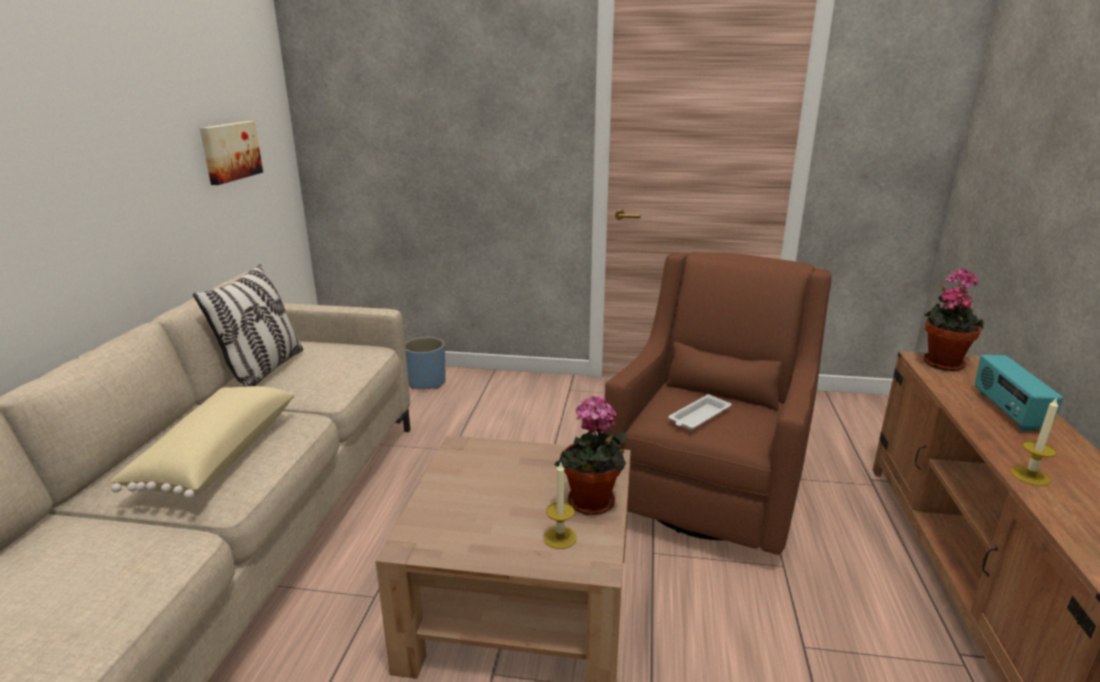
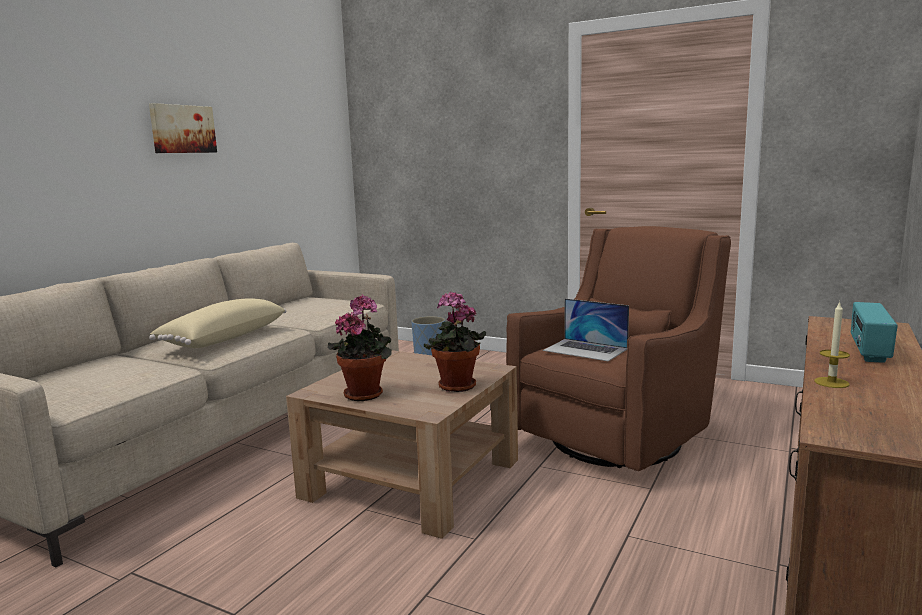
camera: 20 degrees right, 10 degrees down
(230, 151) = (295, 161): picture -> picture (182, 129)
(264, 371) = (284, 307): pillow -> none
(560, 537) = (417, 399): candle -> none
(698, 417) = (585, 349): white tray -> laptop
(941, 362) = (844, 323): potted plant -> potted plant (366, 393)

